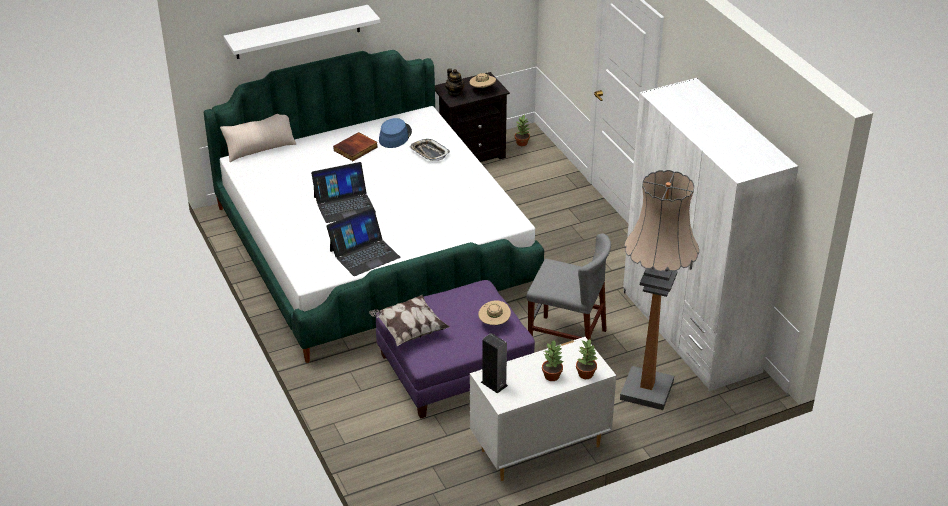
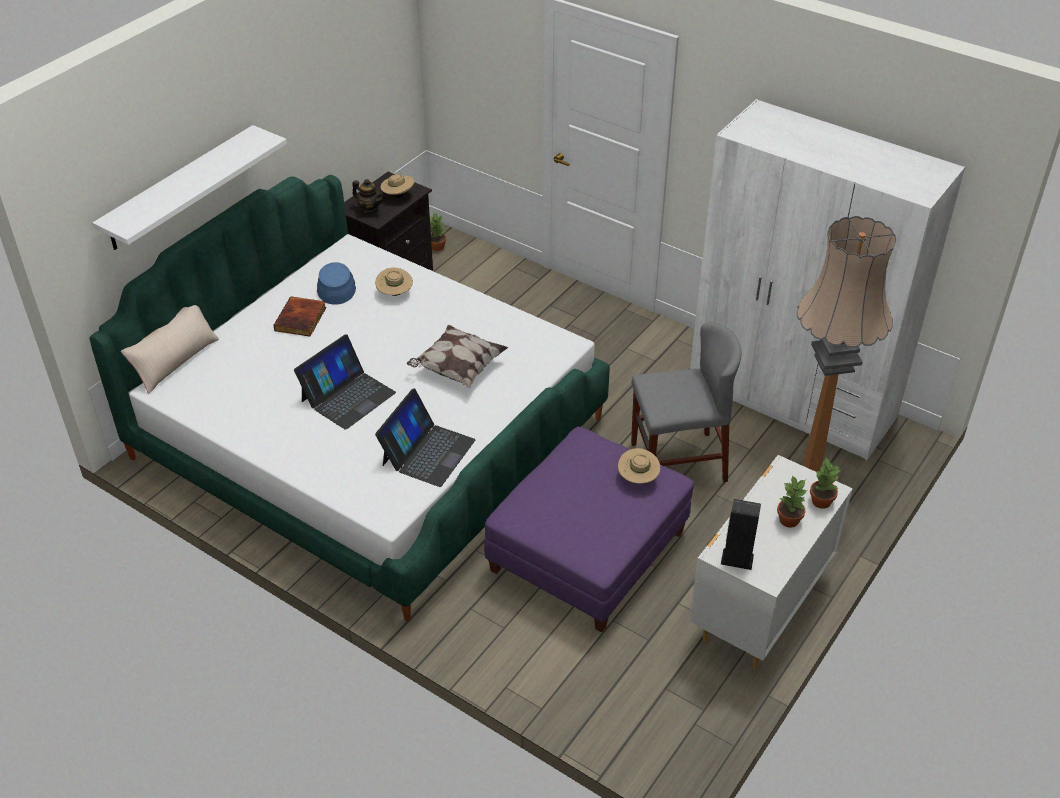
camera: 30 degrees left, 5 degrees up
(409, 330) = (549, 529): pillow -> pillow (458, 368)
(429, 152) = (395, 293): tray -> beige hat

